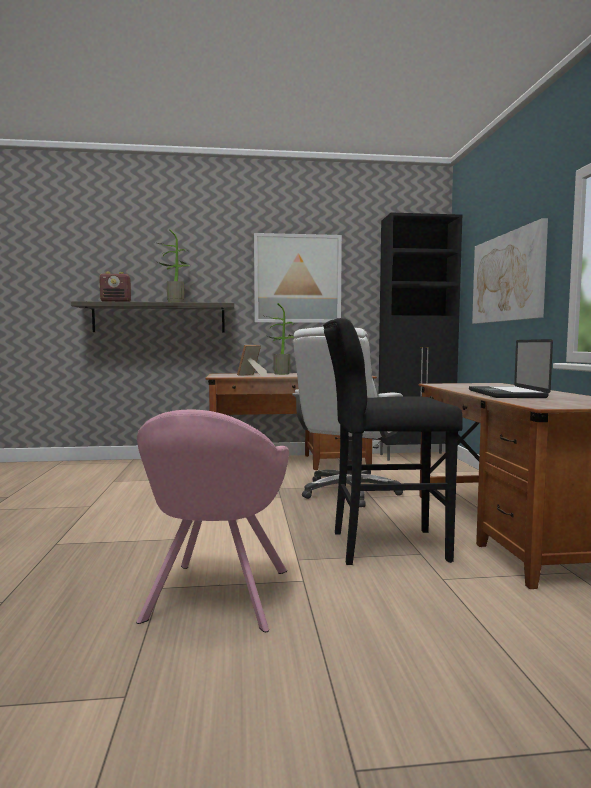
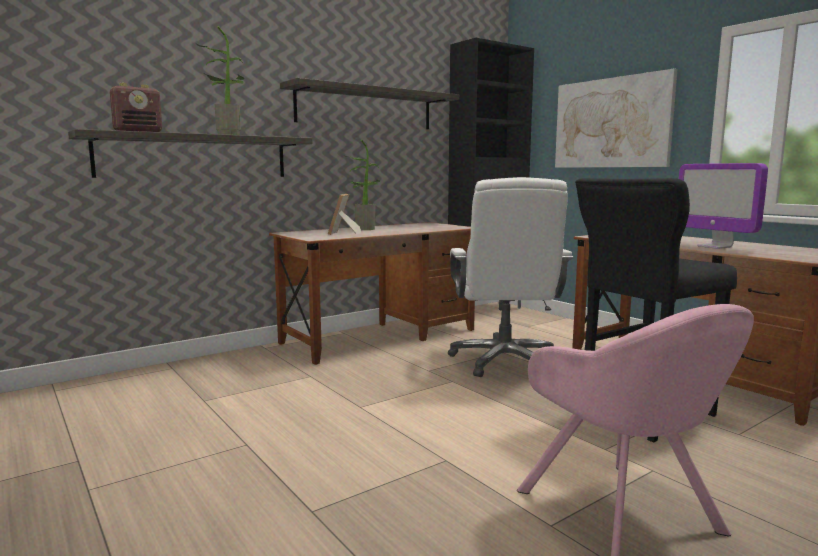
camera: 30 degrees left, 5 degrees up
(297, 279) = (366, 108): picture -> shelf
(506, 394) = (715, 246): laptop -> monitor

